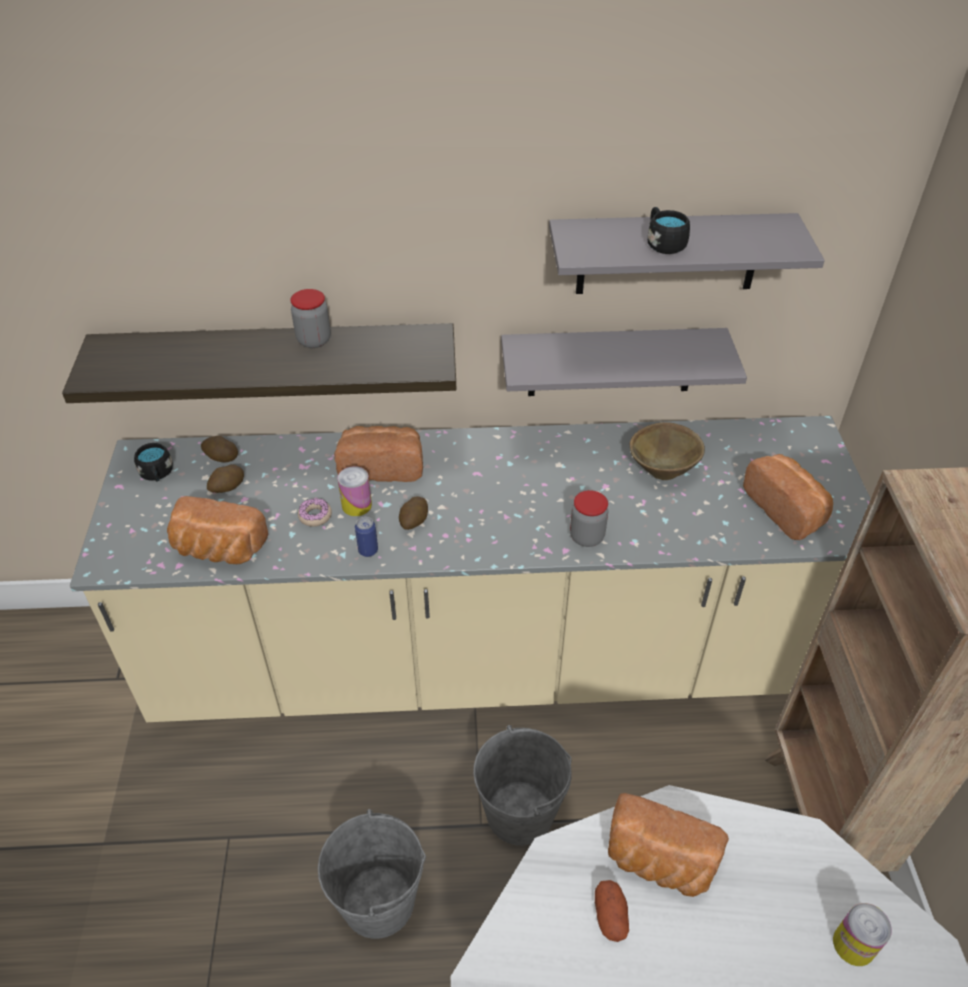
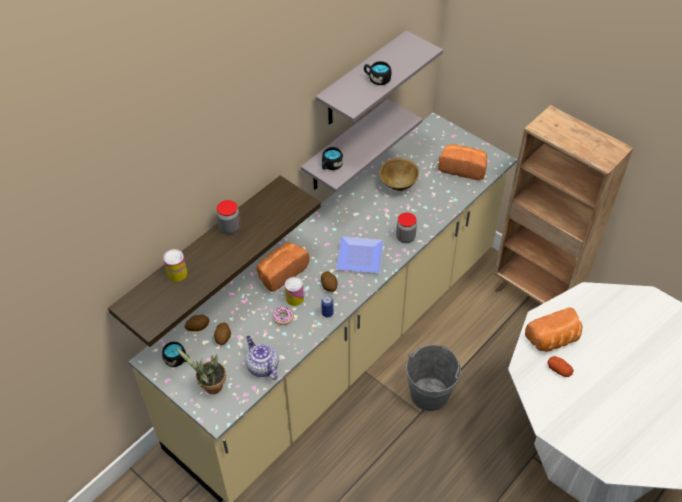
camera: 45 degrees left, 5 degrees up
(143, 527) = (210, 387): none -> potted plant
(218, 550) = (262, 367): bread -> teapot
(378, 901) = (416, 478): grey bucket -> none
(501, 516) = (361, 255): none -> plate
(537, 356) = (330, 166): none -> black mug
(853, 944) = (630, 313): can -> can (177, 273)

